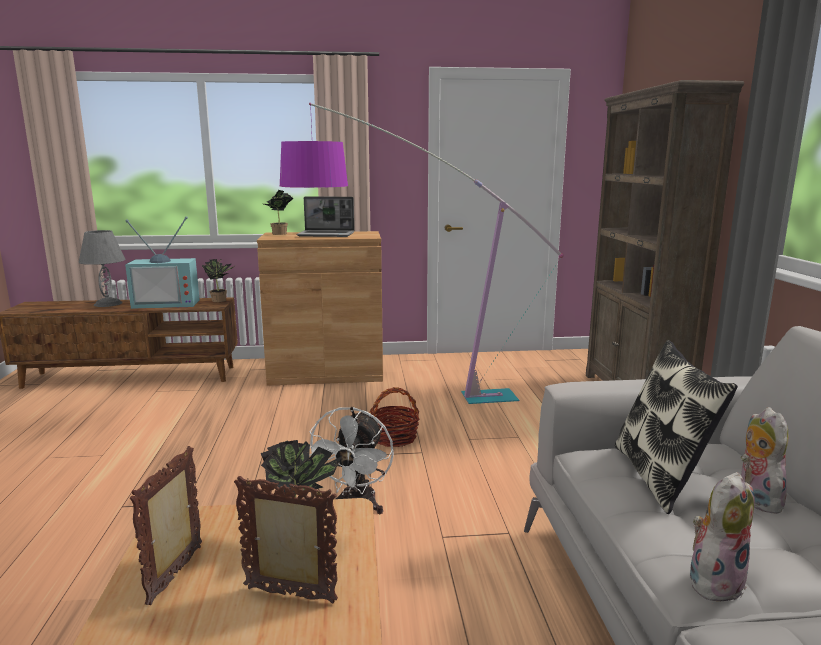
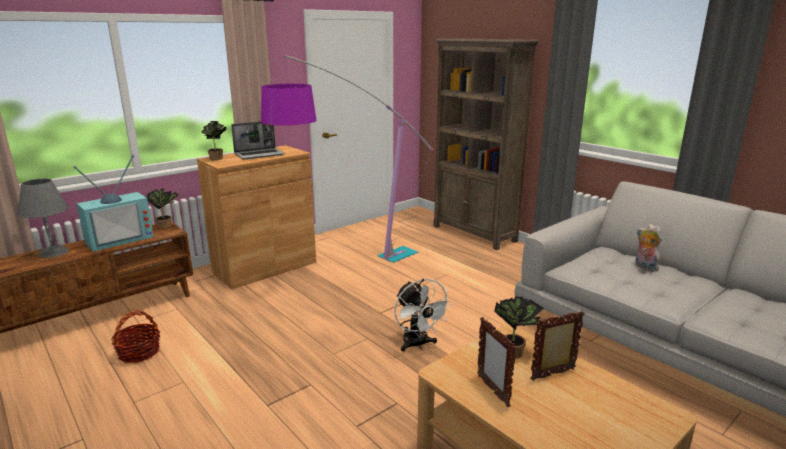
camera: 35 degrees left, 5 degrees up
(394, 437) = (379, 297): basket -> basket (139, 352)
(660, 476) = (604, 269): pillow -> none
(714, 581) = (675, 303): plush toy -> none

